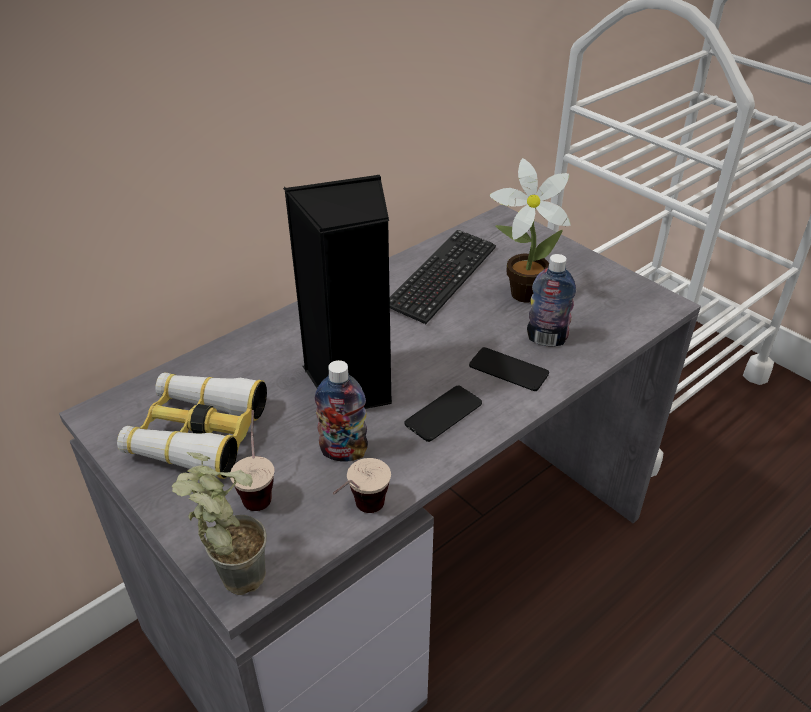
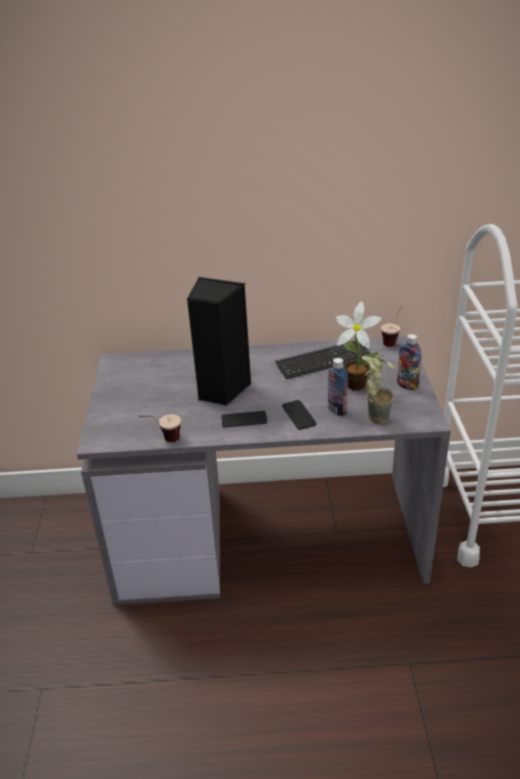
camera: 40 degrees right, 5 degrees down
(197, 433) = (139, 383): binoculars -> none
(231, 574) = (96, 437): potted plant -> potted plant (374, 415)
(258, 487) = (138, 412): cup -> cup (392, 340)
(343, 452) = (184, 415): bottle -> bottle (407, 385)

